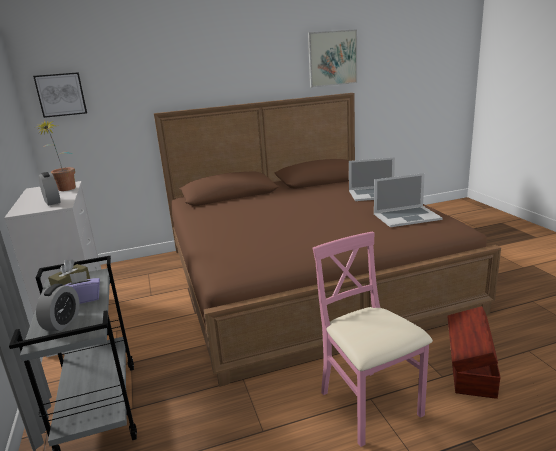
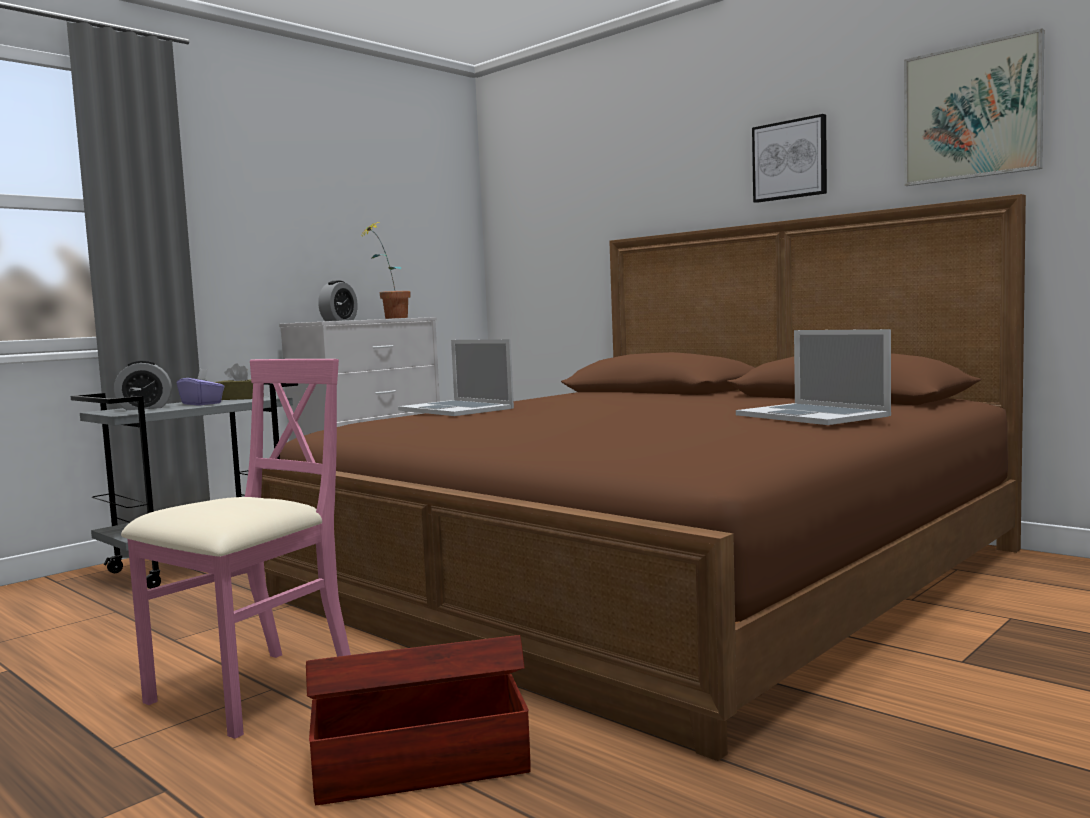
camera: 60 degrees right, 15 degrees down
(61, 94) = (518, 212): picture -> picture (790, 160)
(406, 216) = (692, 437): laptop -> laptop (456, 409)

